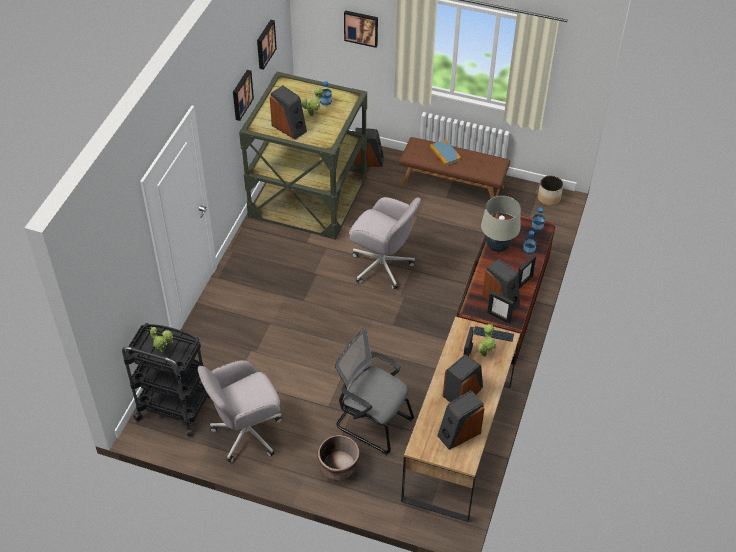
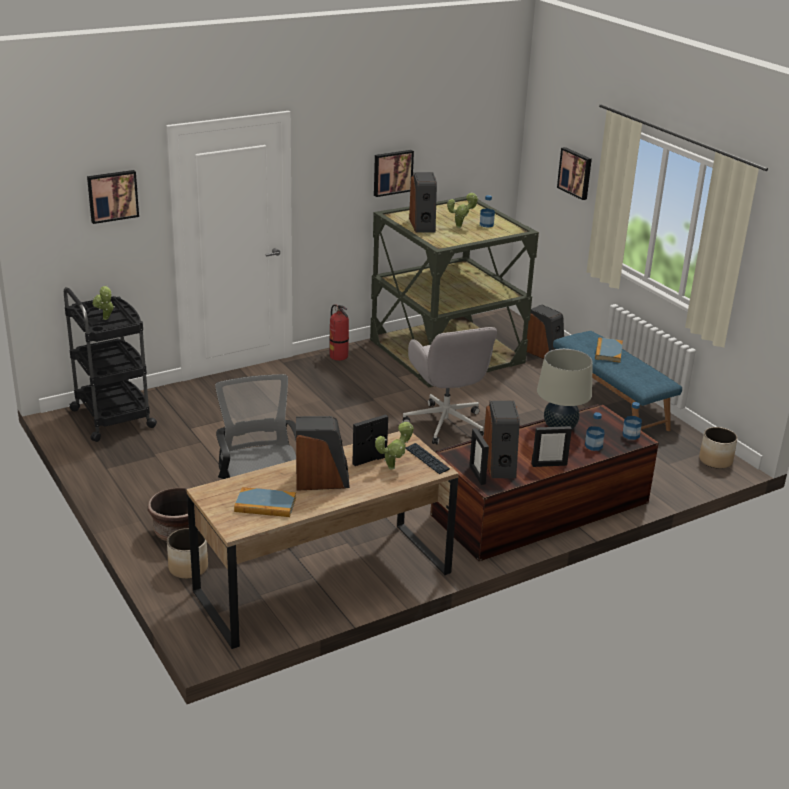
camera: 40 degrees right, 20 degrees down
(246, 434) = (139, 465): grey office chair -> none
(247, 247) = (339, 356): none -> fire extinguisher
(265, 44) = (456, 145): picture -> picture (112, 196)
(377, 488) = (188, 568): none -> planter
(452, 186) = (610, 405): brown bench -> blue bench
(459, 433) = (265, 505): speaker -> book

